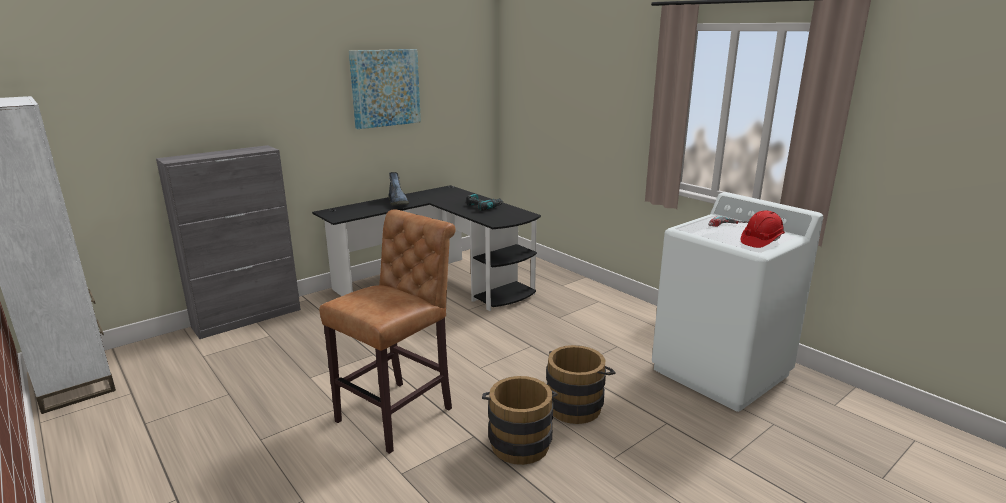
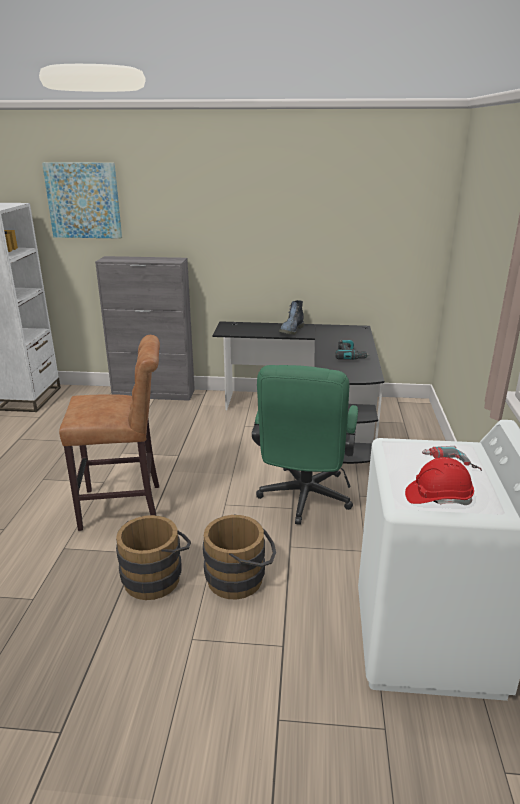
camera: 45 degrees right, 5 degrees up
(385, 88) = (306, 217): picture -> picture (84, 200)
(529, 337) = (303, 500): none -> green office chair

